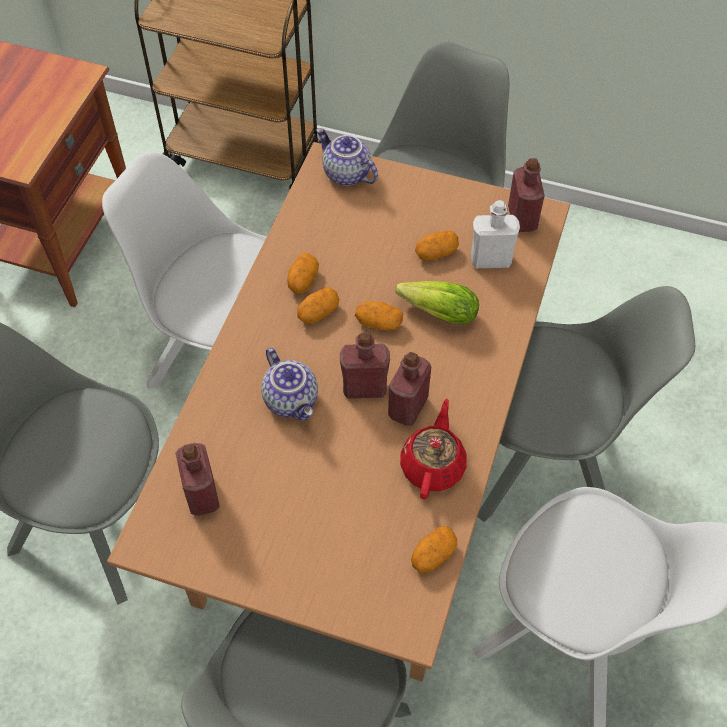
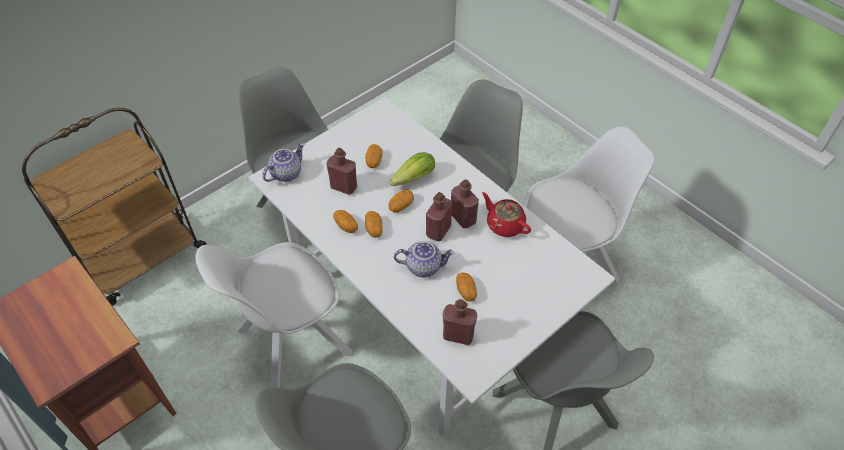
camera: 60 degrees left, 5 degrees down
(345, 174) = (286, 173): teapot -> teapot turned 150 degrees clockwise
(364, 486) = (424, 311): brown dining table -> white dining table
(432, 555) = (556, 249): potato -> potato (466, 291)
(490, 260) = (396, 142): white bottle -> none
(522, 218) = (379, 117): red bottle -> red bottle (343, 187)

